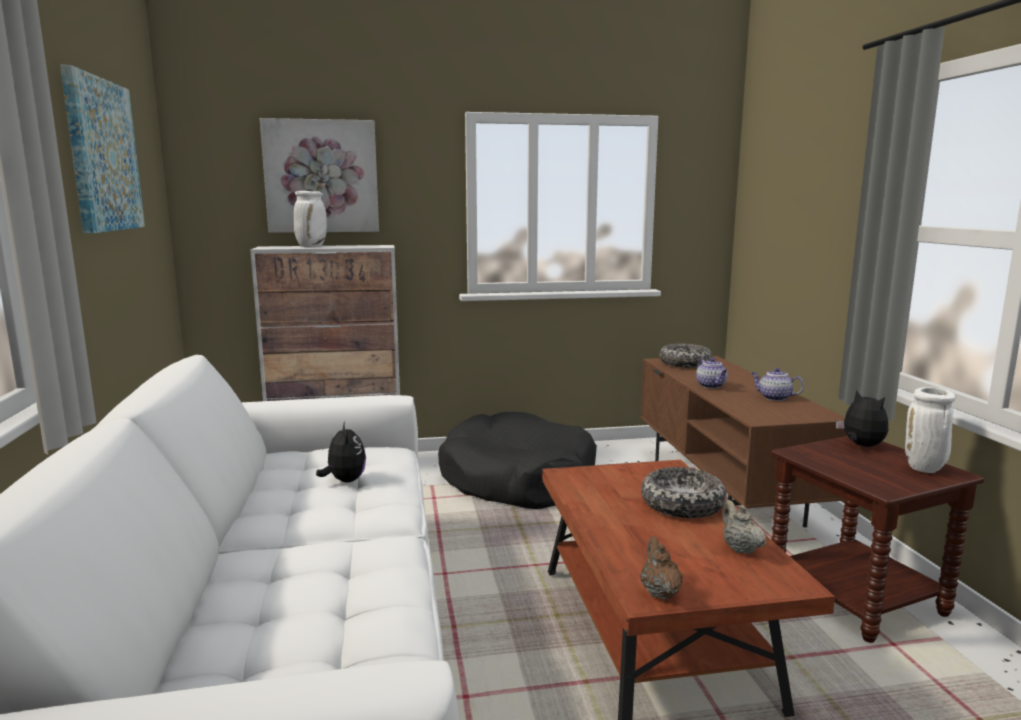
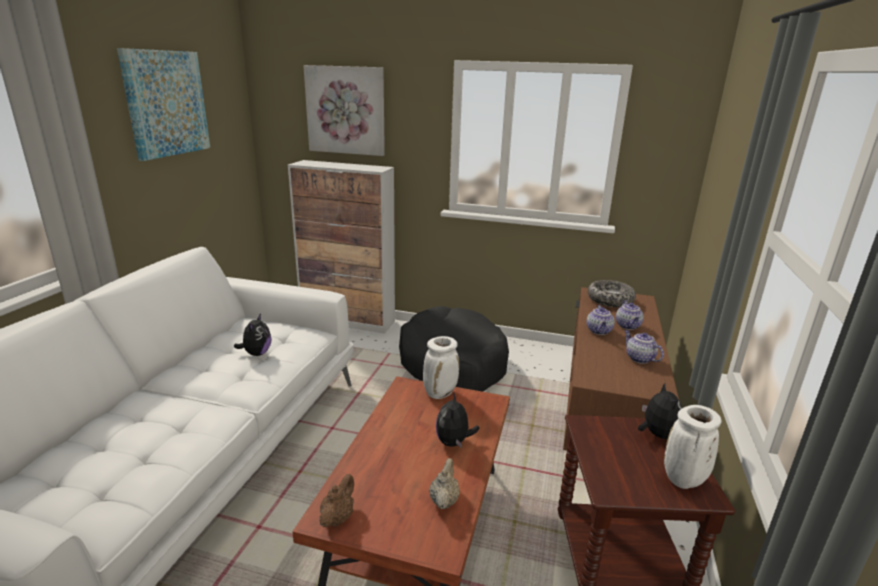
camera: 25 degrees right, 10 degrees up
(311, 246) = (332, 164): white vase -> white vase (440, 393)
(682, 504) = (454, 442): bowl -> plush toy
(730, 378) = (628, 326): none -> teapot

